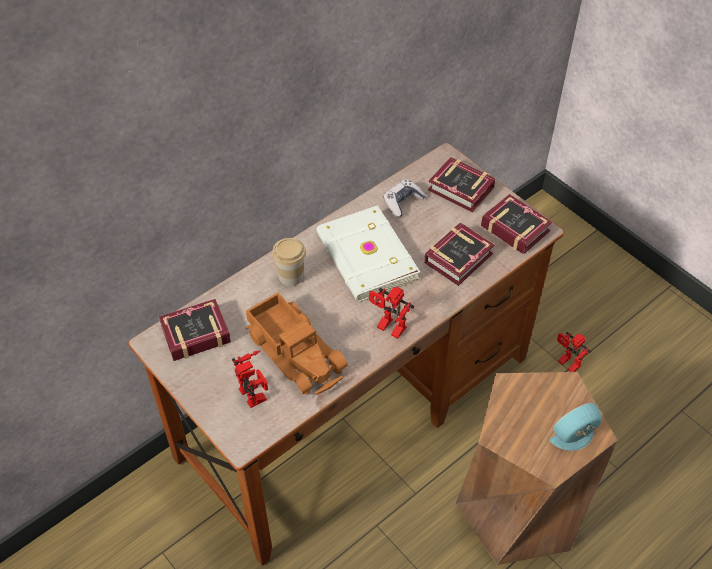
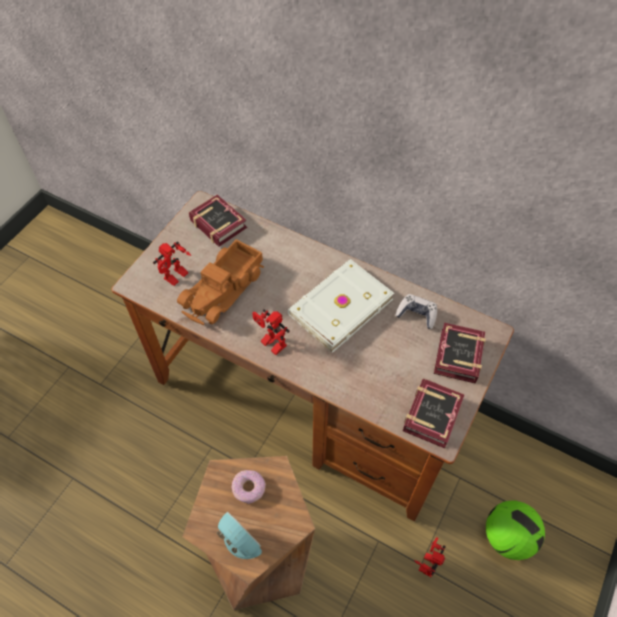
camera: 70 degrees right, 5 degrees up
(291, 276) = (296, 262): cup -> none
(388, 329) = (270, 344): toy robot -> toy robot turned 60 degrees counterclockwise
(461, 257) = (373, 379): book -> none
(521, 415) = (249, 488): none -> donut
(561, 293) = (507, 537): none -> football

